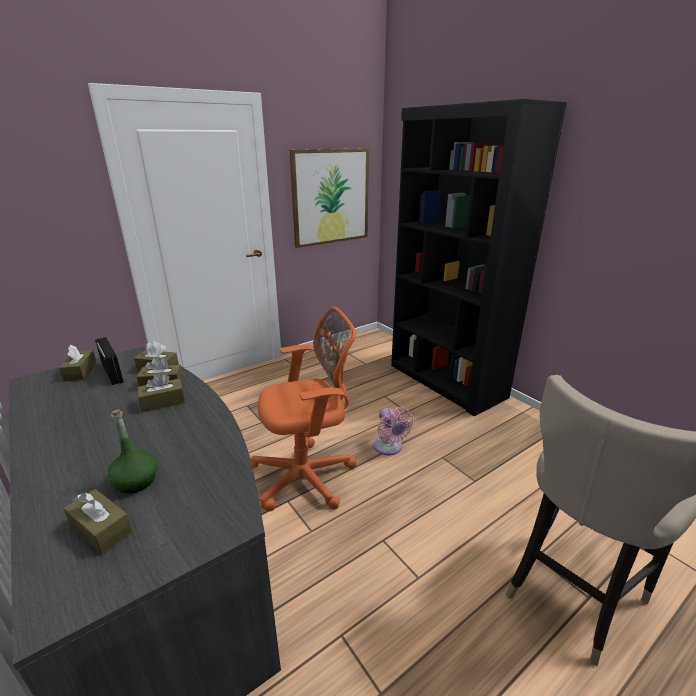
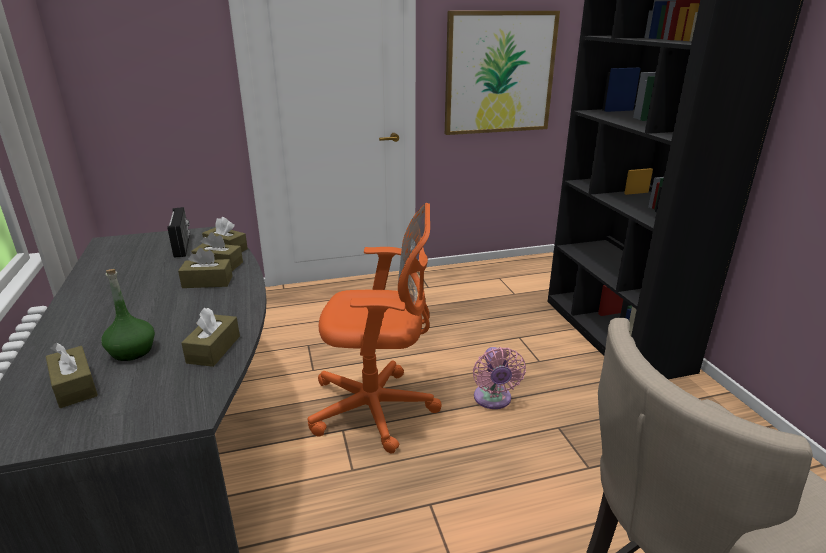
camera: 20 degrees right, 0 degrees up
(80, 372) = (155, 240): brown tissue box -> brown tissue box (214, 349)

